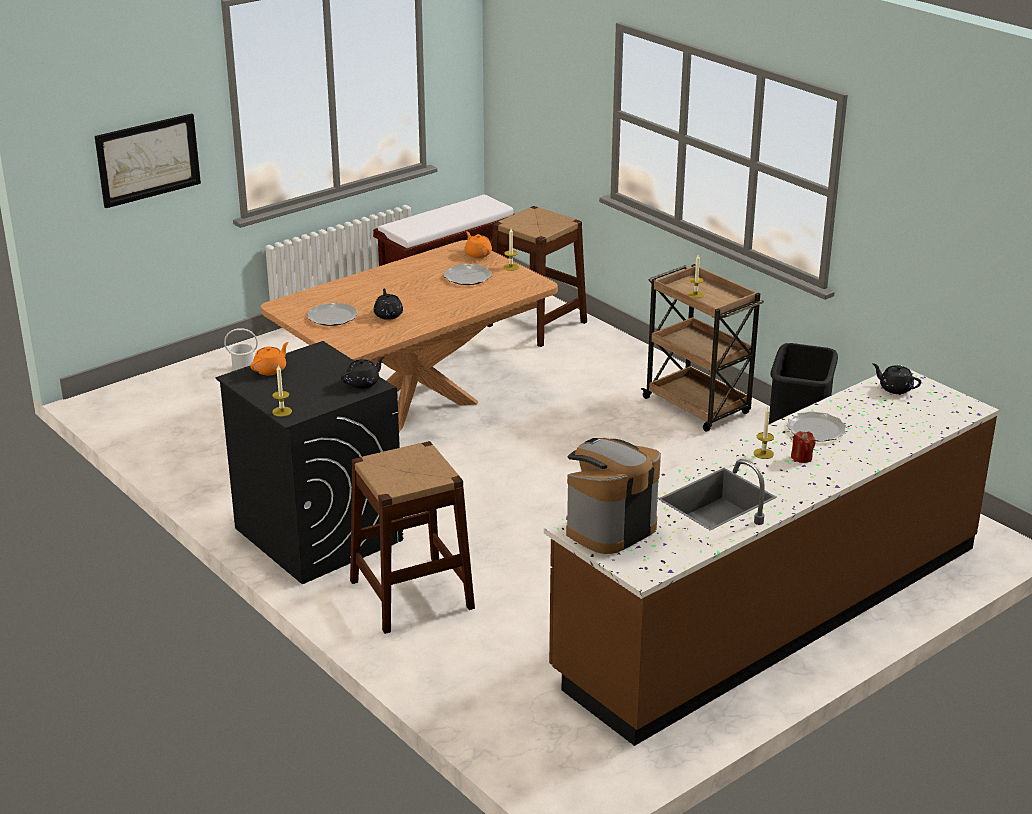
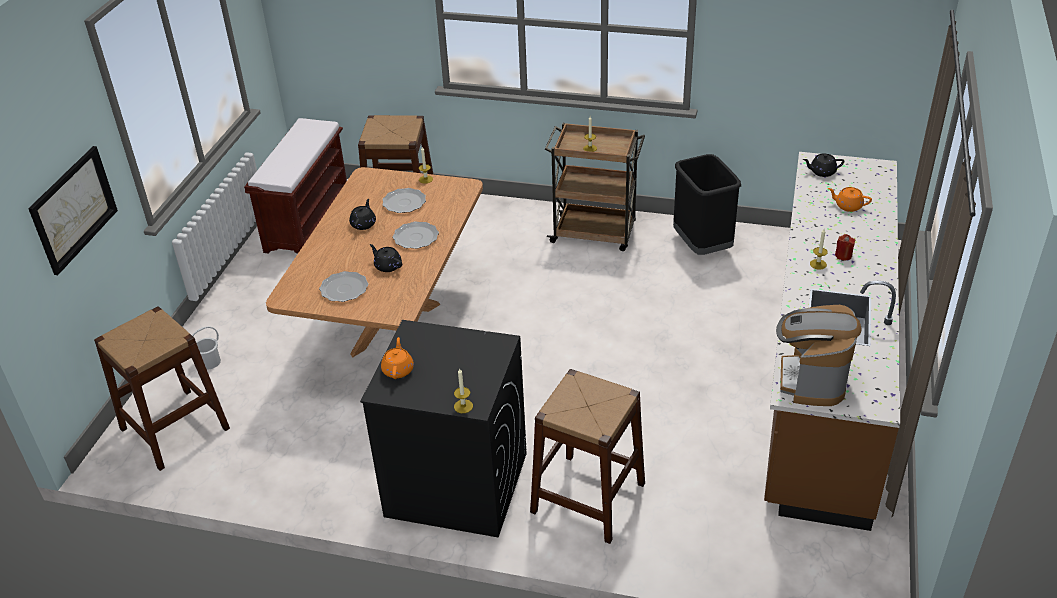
camera: 35 degrees left, 10 degrees up
(163, 402) = (174, 428): none -> brown stool
(363, 383) = (490, 344): black teapot -> black teapot (363, 224)
(477, 254) = (384, 178): orange teapot -> orange teapot (848, 206)
(816, 429) = (821, 228): plate -> plate (416, 237)

